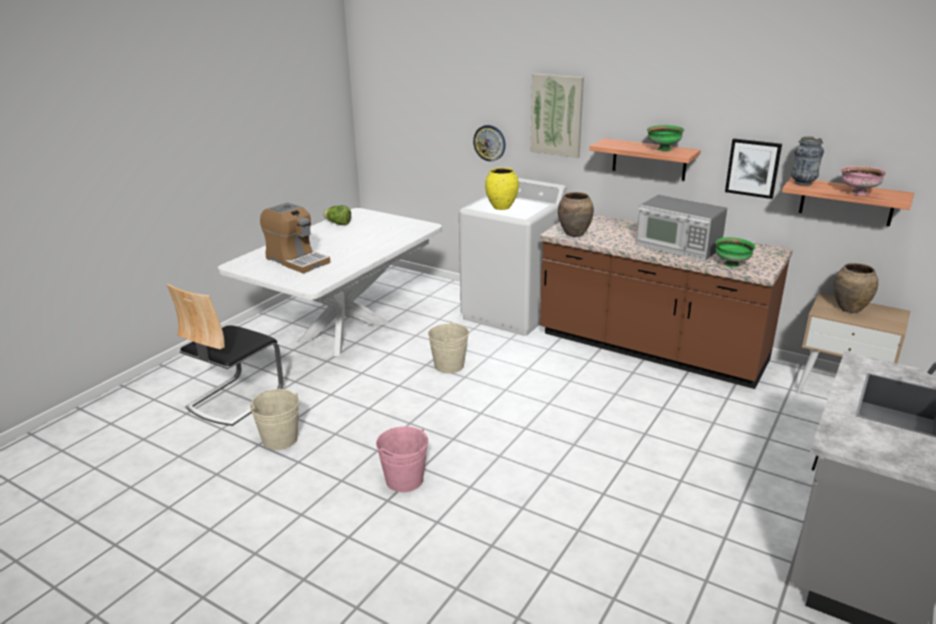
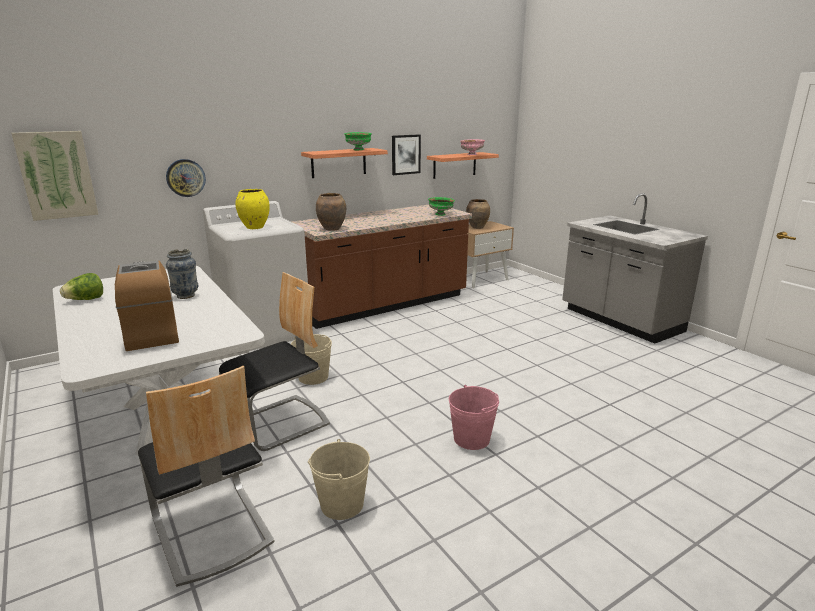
camera: 65 degrees left, 5 degrees down
(297, 260) = (152, 332): coffee machine -> coffee machine turned 90 degrees counterclockwise
(366, 377) = (279, 423): none -> chair
(557, 115) = (255, 138): picture -> picture (57, 175)
(678, 247) = (397, 216): microwave -> none
(803, 183) = (442, 156): vase -> vase (186, 296)

